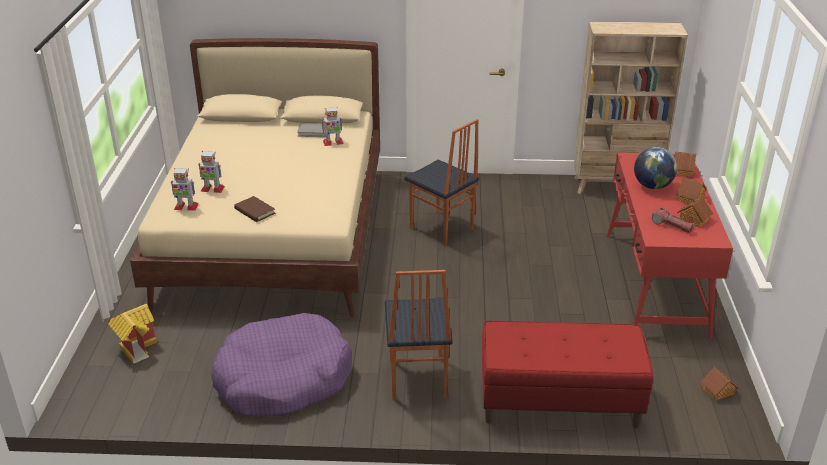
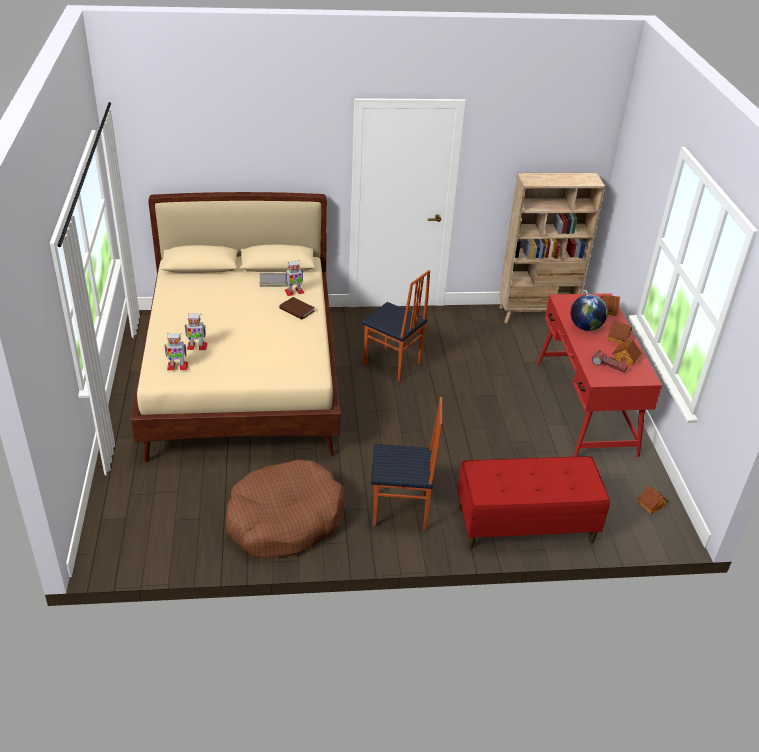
camera: 10 degrees left, 5 degrees up
(137, 347) = (143, 498): toy house -> none
(254, 211) = (242, 368): brown book -> brown book (297, 310)
(283, 379) = (284, 520): purple dog bed -> brown dog bed
(416, 379) = (401, 512): chair -> chair turned 75 degrees counterclockwise

